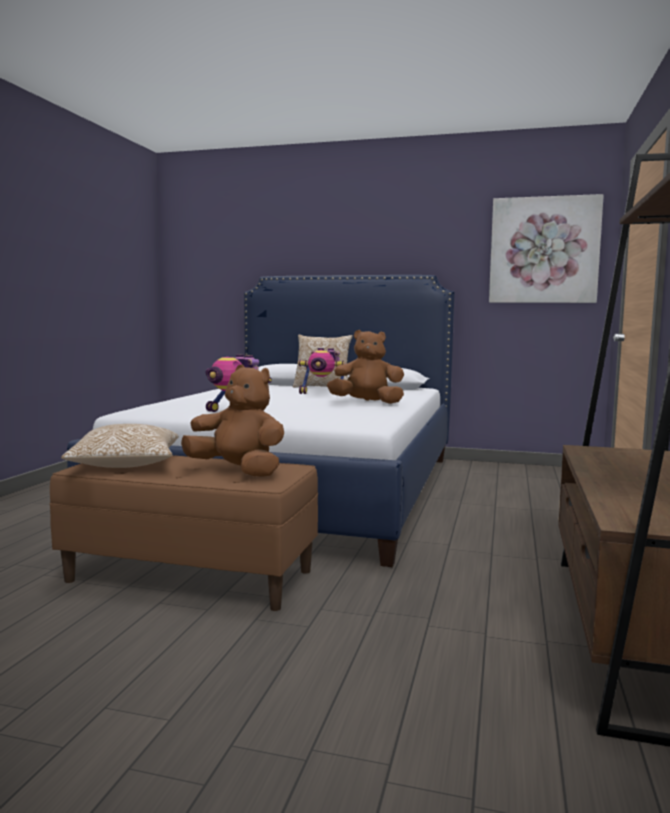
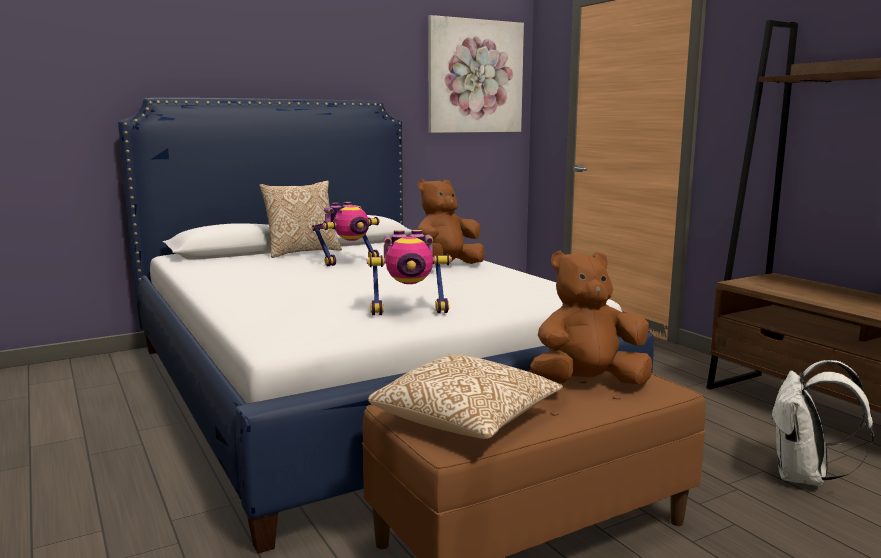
camera: 45 degrees left, 5 degrees up
(450, 635) = (805, 477): none -> white backpack

